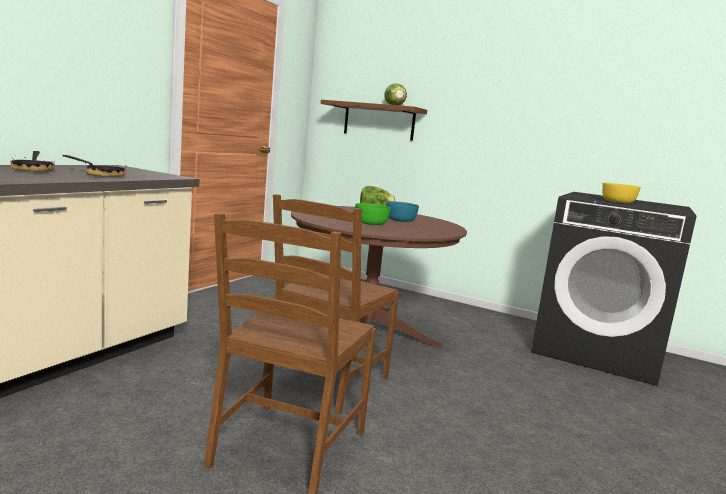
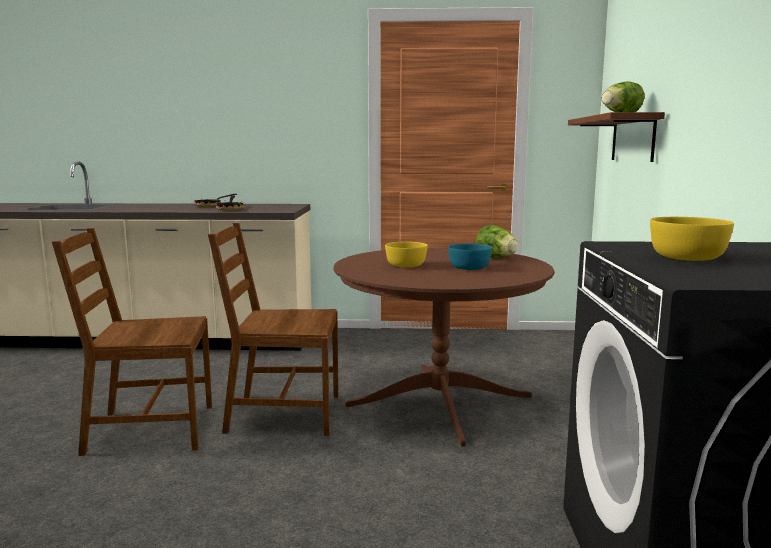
camera: 65 degrees right, 0 degrees up
(371, 223) = (406, 265): green bowl -> yellow bowl

